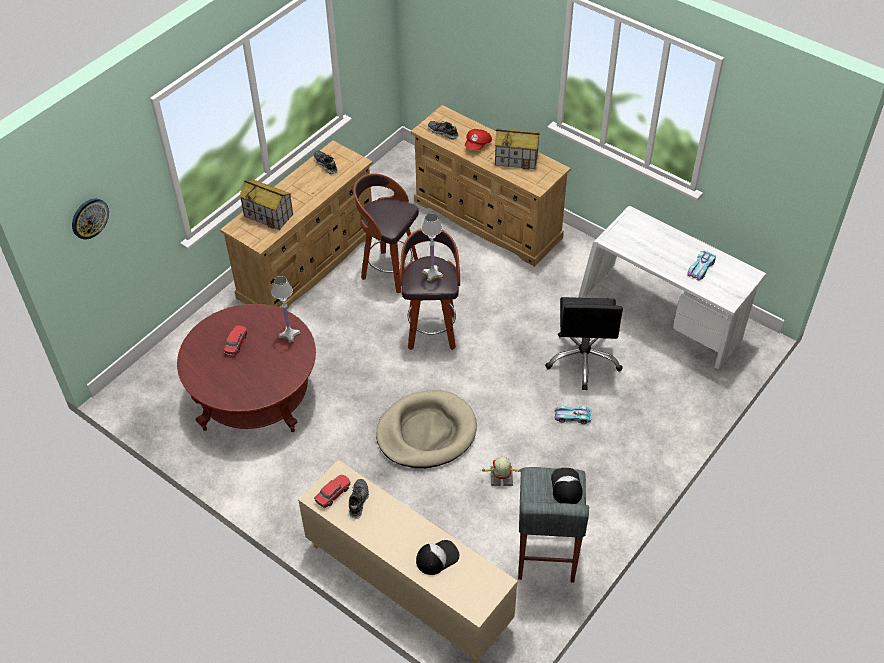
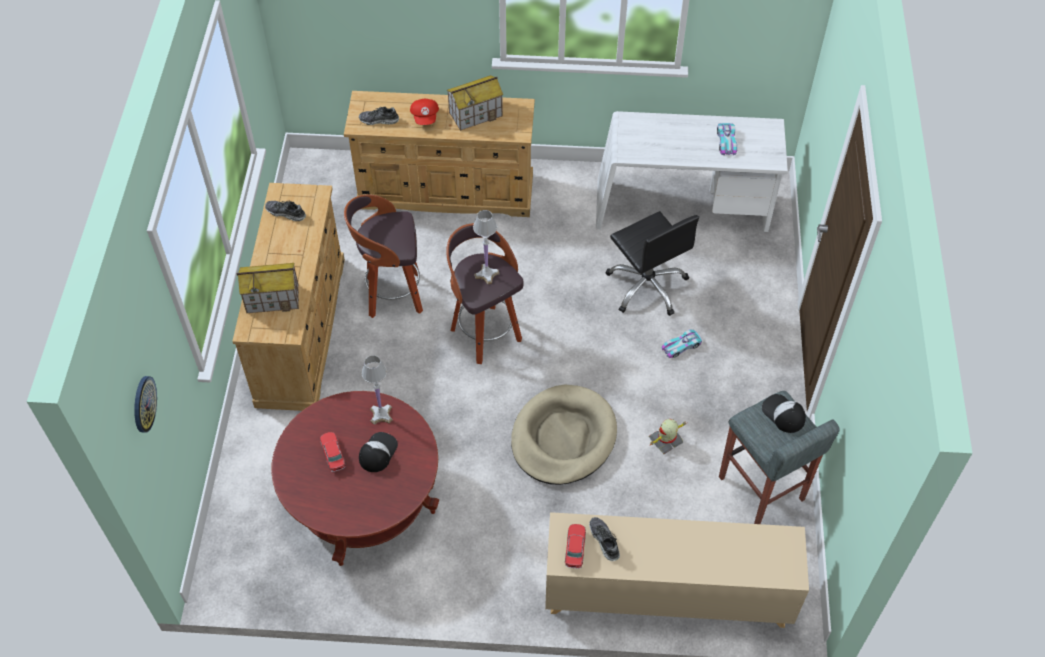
camera: 35 degrees left, 5 degrees up
(437, 557) = (720, 549): cap -> cap (377, 452)

